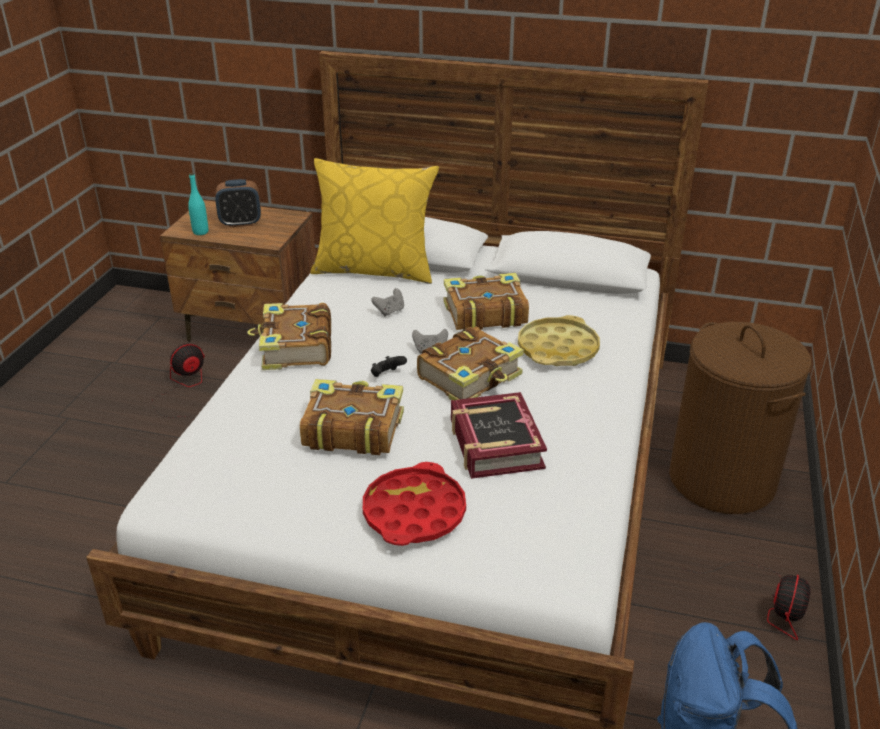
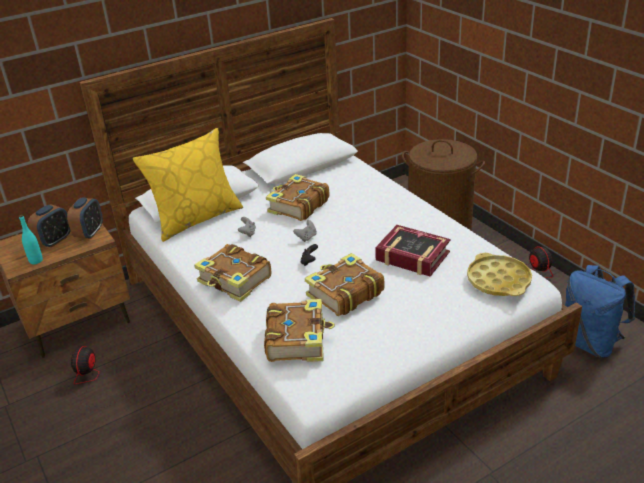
camera: 45 degrees left, 0 degrees up
(274, 231) = (89, 233): none -> alarm clock
(414, 512) = (435, 306): red tray -> none
(471, 377) = (349, 237): book -> book (297, 339)
(558, 349) = (361, 201): yellow tray -> yellow tray (498, 280)

